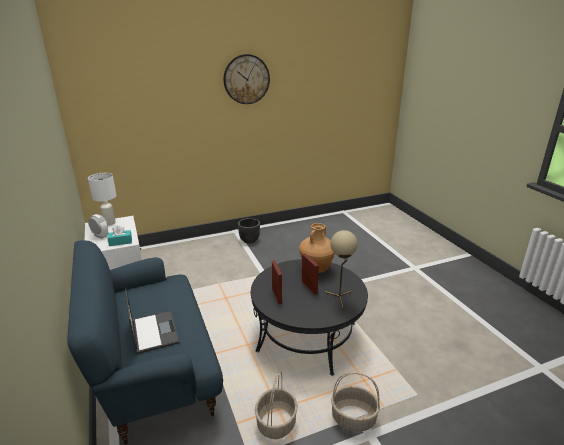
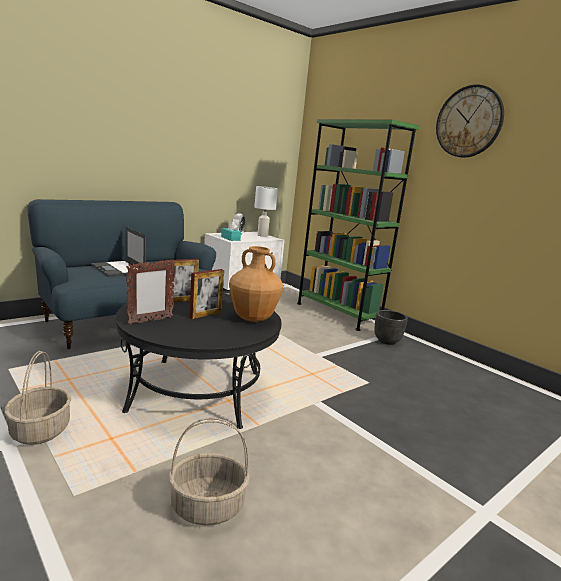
camera: 70 degrees right, 10 degrees down
(154, 331) = (118, 269): laptop -> laptop turned 90 degrees clockwise
(190, 246) = (338, 313): none -> green bookcase
(276, 422) = (49, 379): basket -> basket (208, 506)
(322, 312) = (150, 321): none -> picture frame
(340, 298) = (184, 331): beige table lamp -> none

